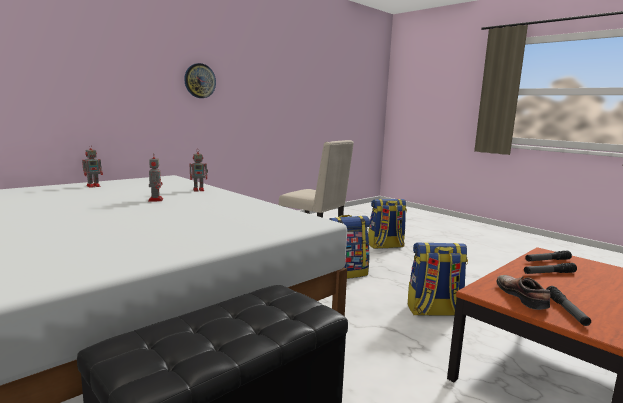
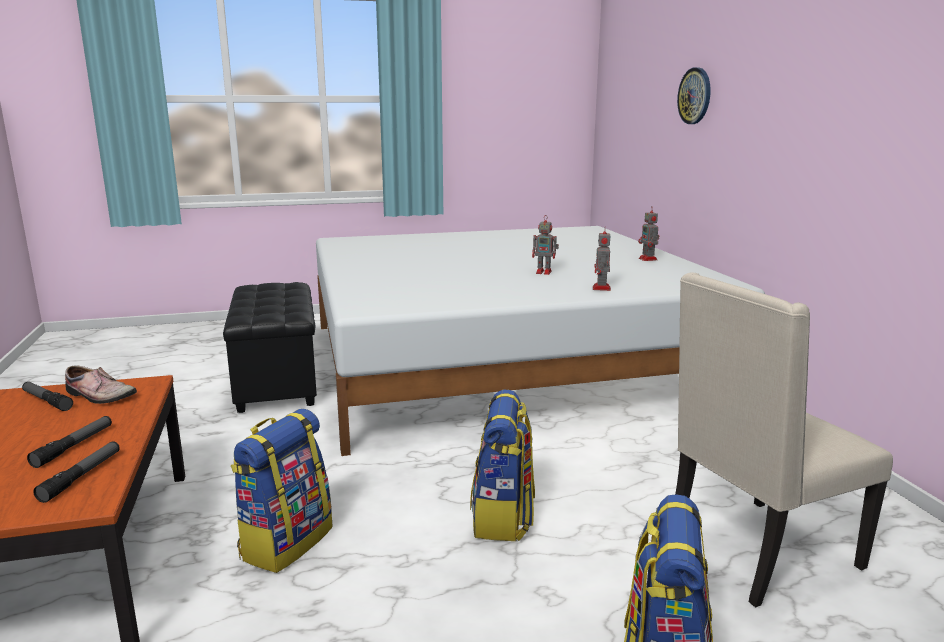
camera: 120 degrees right, 5 degrees up
(199, 81) = (848, 110): wall clock -> wall clock (695, 96)

